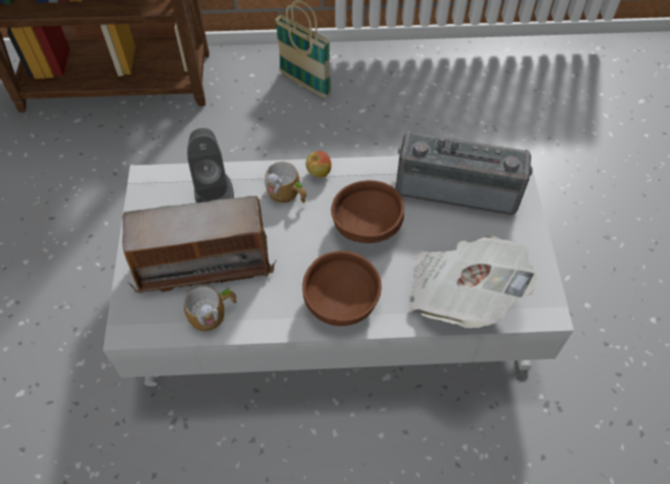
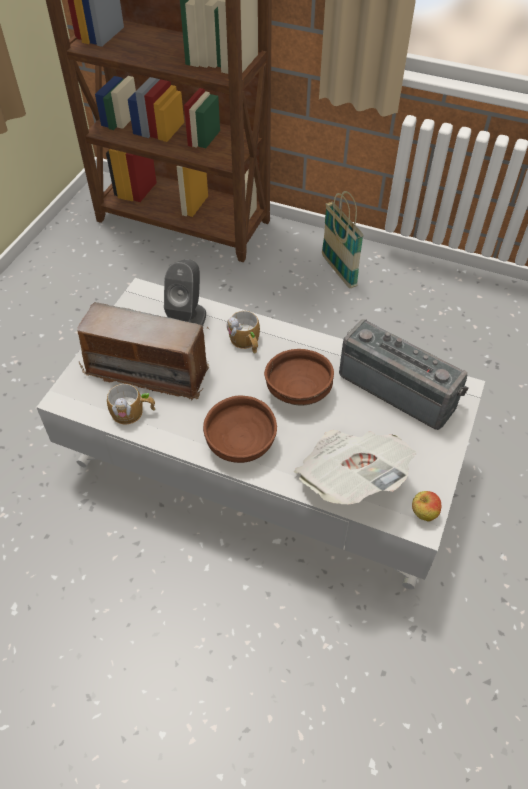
camera: 25 degrees right, 5 degrees down
(318, 173) = (282, 335): apple -> apple (423, 513)

